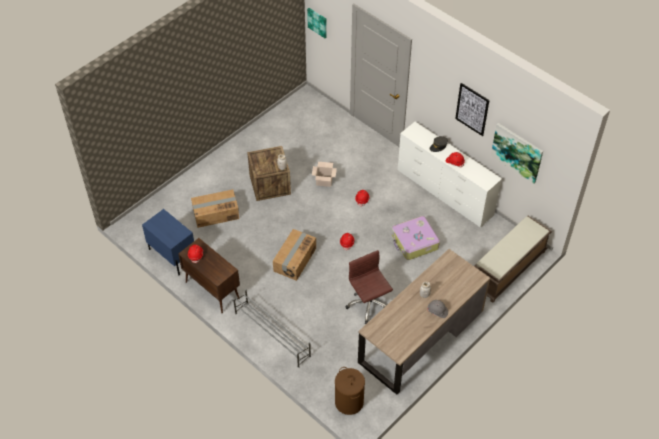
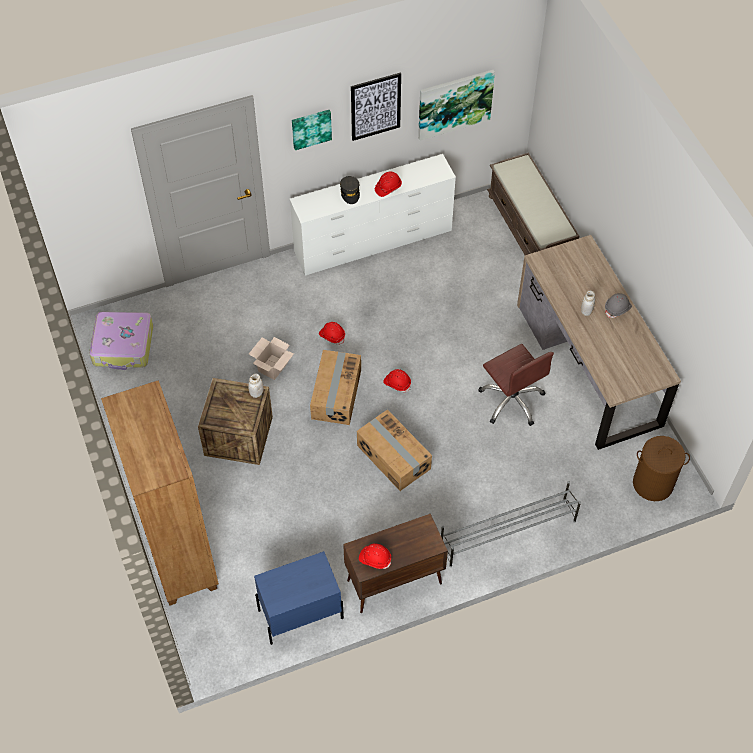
camera: 65 degrees left, 5 degrees up
(185, 189) = (179, 553): none -> brown bookcase
(215, 213) = (252, 527): cardboard box -> cardboard box (335, 394)
(317, 22) = (69, 209): picture -> picture (311, 128)
(368, 304) = (512, 400): brown office chair -> brown office chair turned 120 degrees counterclockwise
(414, 242) = (437, 309): suitcase -> suitcase (123, 346)

